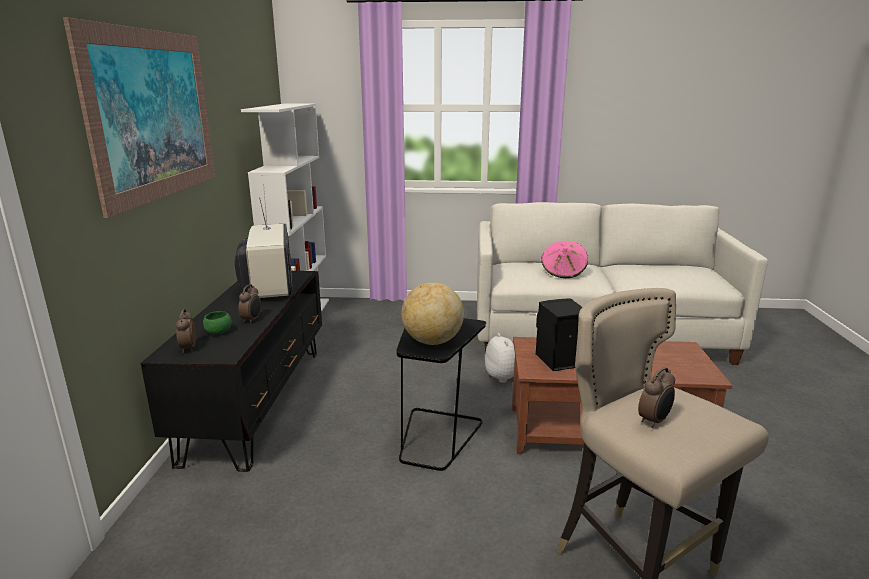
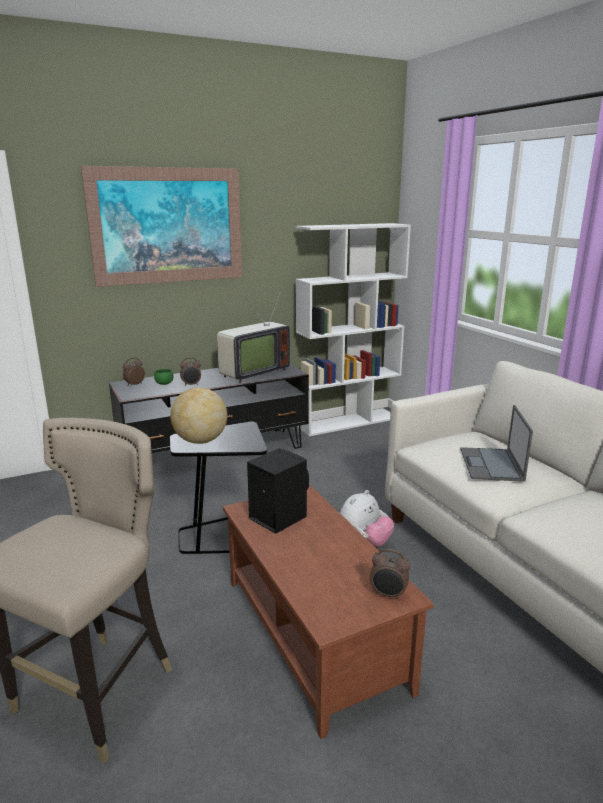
camera: 60 degrees right, 0 degrees up
(563, 272) = (491, 465): pink hat -> laptop
(654, 421) = (46, 539): alarm clock -> alarm clock (388, 595)

